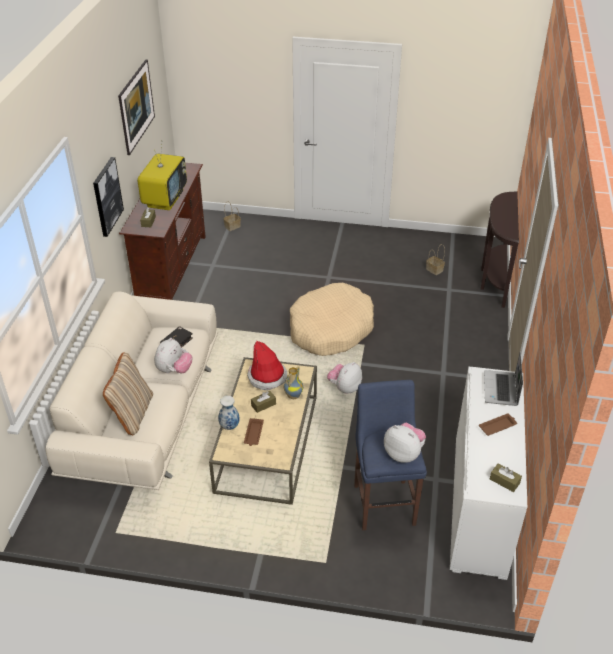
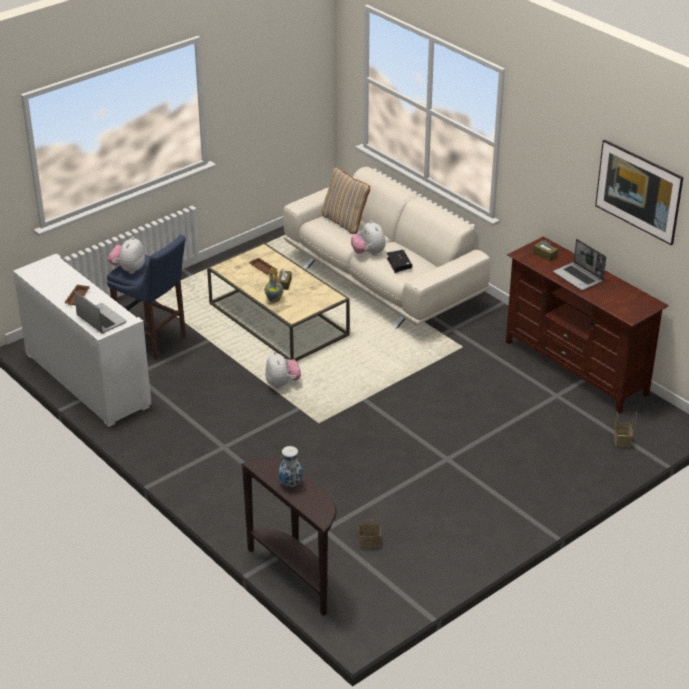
camera: 130 degrees right, 5 degrees down
(107, 196) = (542, 186): picture -> none
(165, 199) = (578, 277): television -> laptop
(229, 426) = (284, 262): vase -> vase (291, 484)
(267, 377) = (310, 298): hat -> none
(330, 329) = (365, 416): beige dog bed -> none
(403, 453) = (128, 269): plush toy -> plush toy turned 120 degrees clockwise
(504, 481) = (40, 273): brown tissue box -> none

